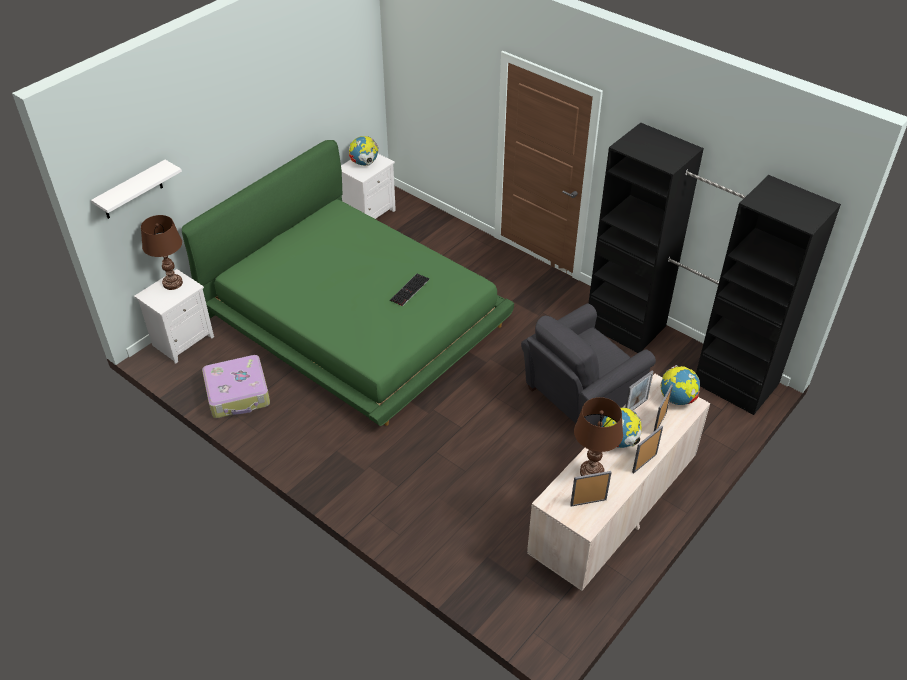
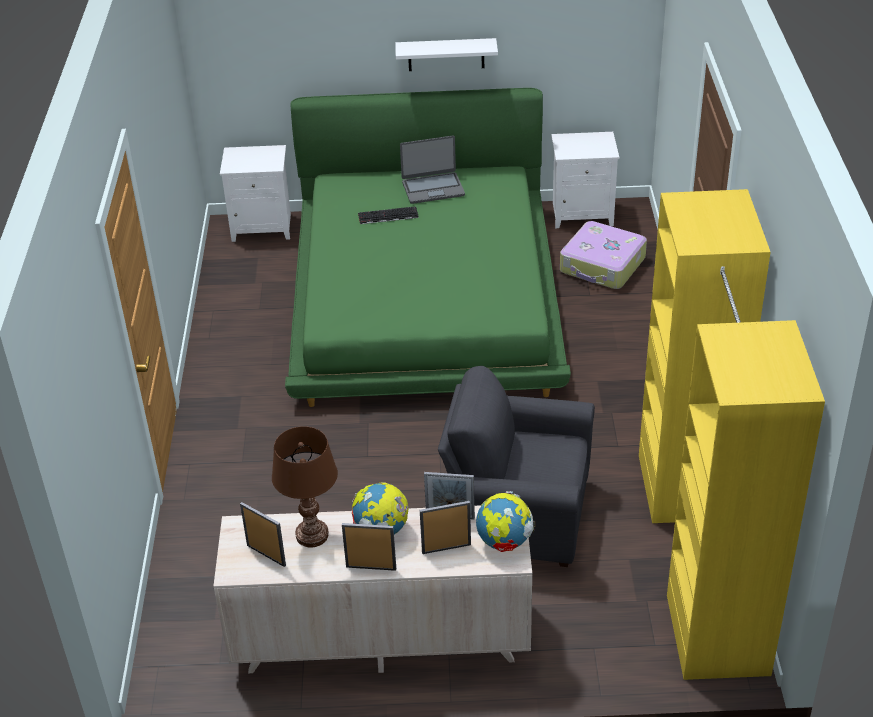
camera: 50 degrees right, 5 degrees down
(132, 190) = (244, 29): white shelf -> white shelf (446, 54)
(172, 283) = (264, 154): brown table lamp -> none
(238, 394) = (239, 297): suitcase -> suitcase (602, 266)
(307, 242) = (433, 188): none -> laptop
(364, 163) = (586, 143): globe -> none
(410, 290) = (453, 284): keyboard -> keyboard (387, 216)
(680, 354) = (699, 557): black wardrobe -> yellow wardrobe

